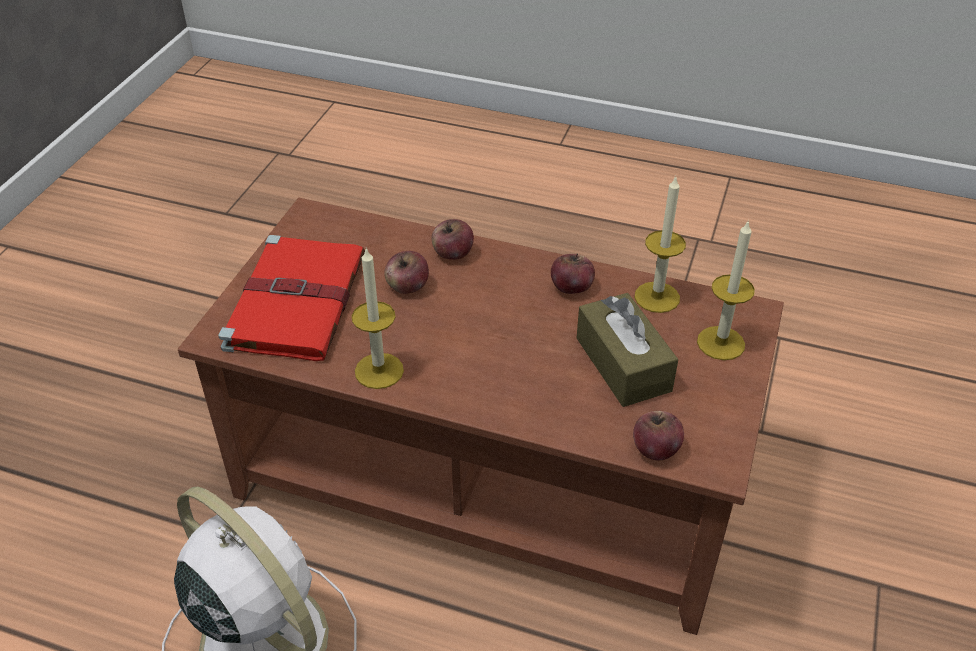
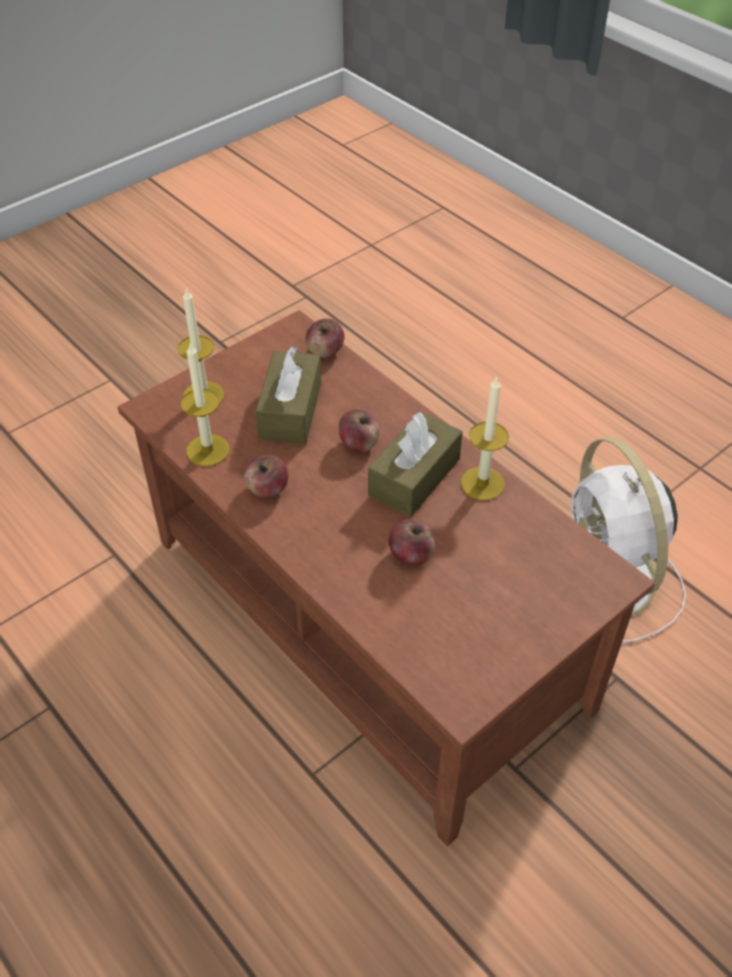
camera: 150 degrees left, 5 degrees up
(297, 300) = (523, 586): red book -> none
(449, 350) = (414, 477): none -> brown tissue box
(452, 254) = (343, 574): apple -> apple (359, 443)

